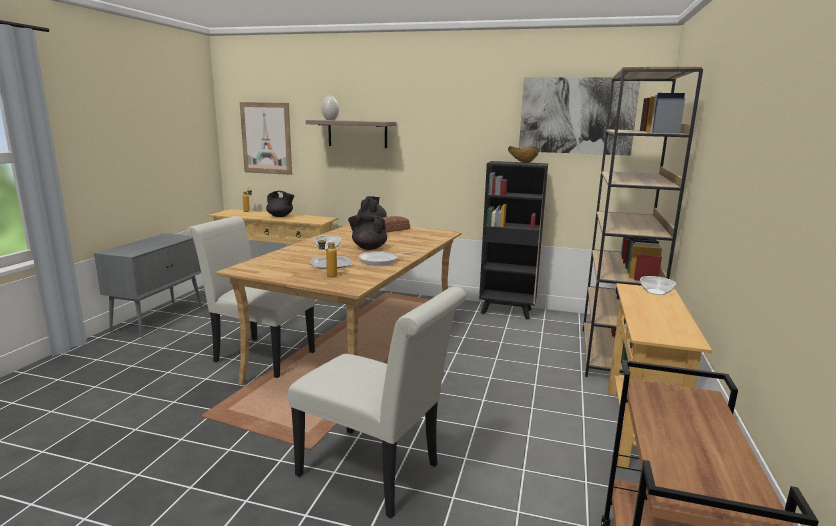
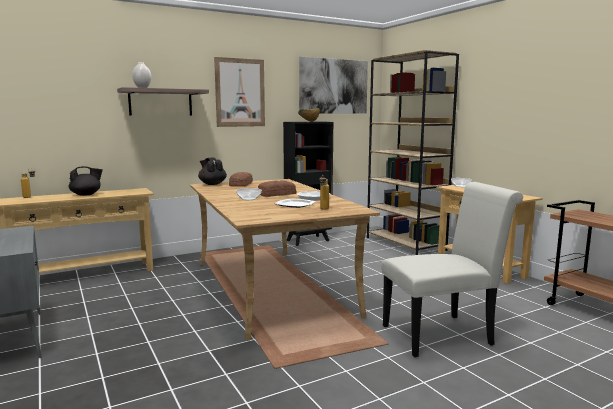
camera: 45 degrees left, 5 degrees down
(259, 355) = (211, 320): white chair -> none
(266, 138) = (45, 109): picture -> picture (240, 93)
(368, 248) = (276, 194): black teapot -> bread

